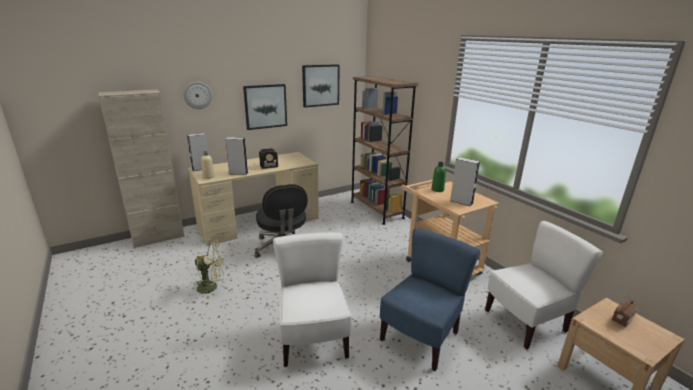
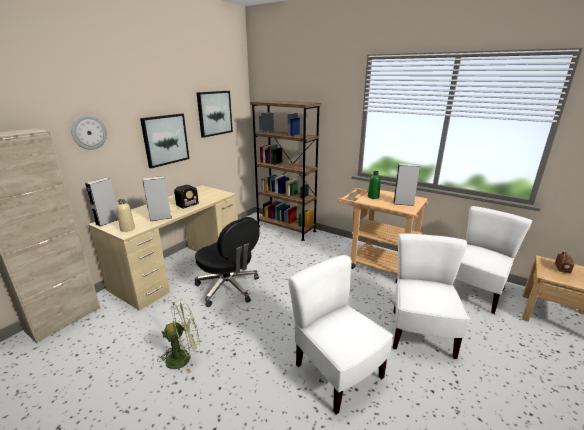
camera: 25 degrees left, 0 degrees up
(421, 337) = (420, 333): blue chair -> white chair

